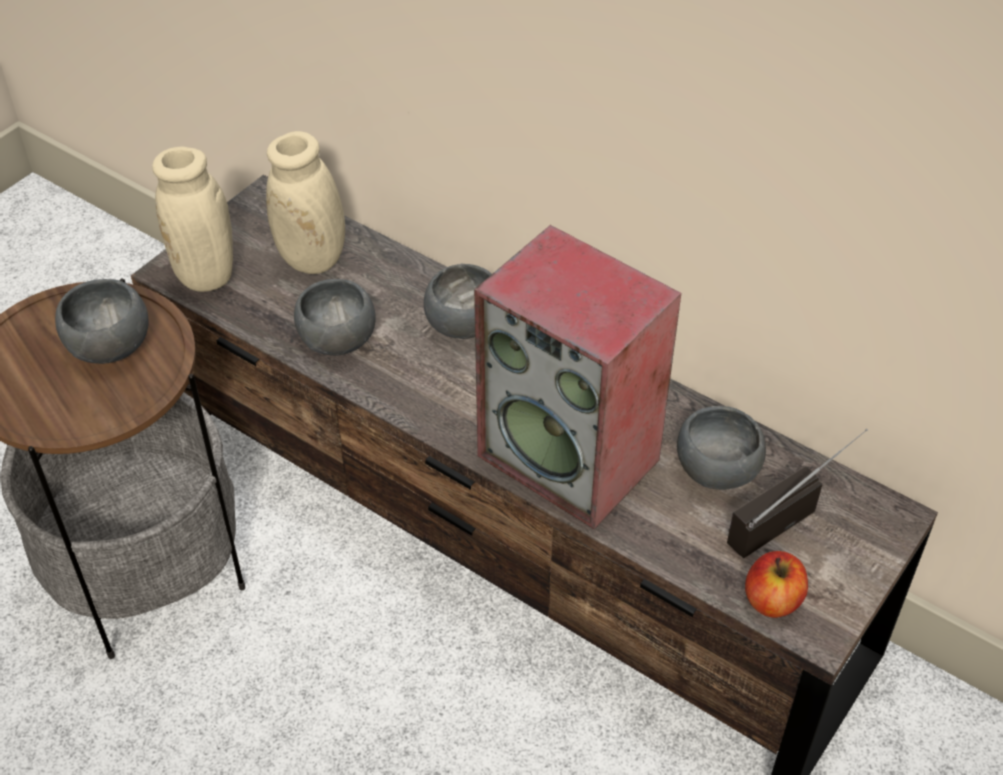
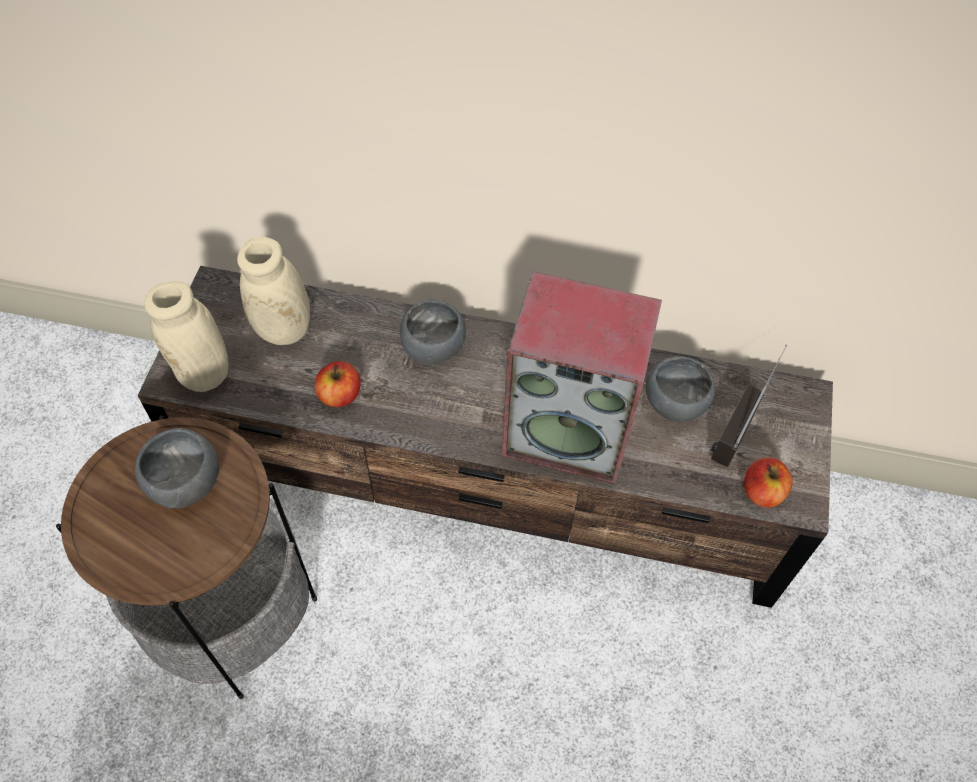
camera: 25 degrees left, 10 degrees up
(335, 339) = (340, 395): grey bowl -> apple

